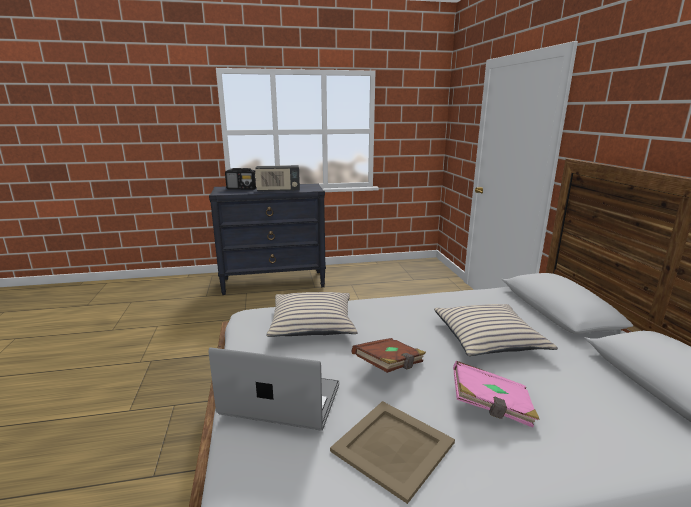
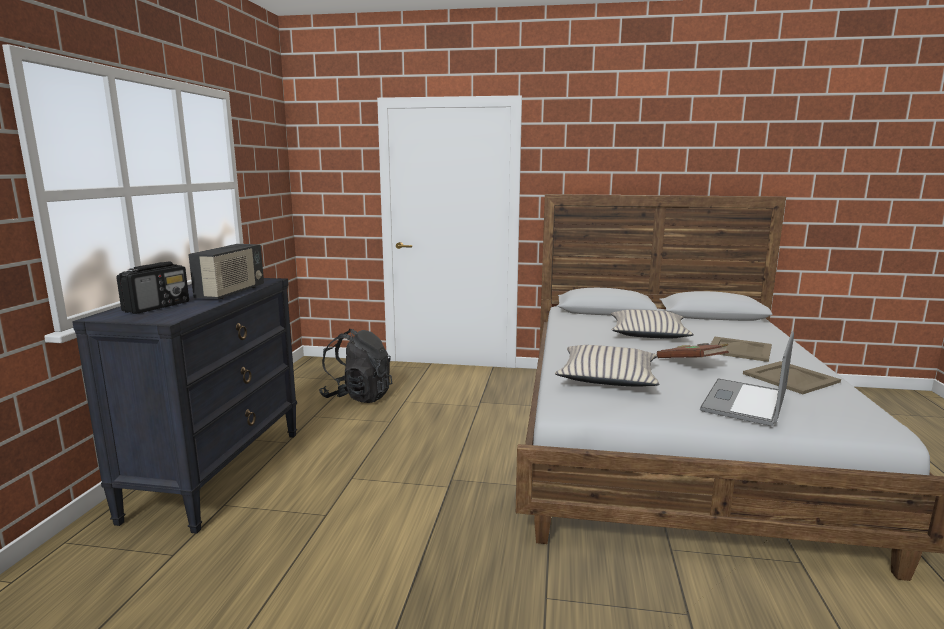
camera: 70 degrees left, 5 degrees down
(390, 288) = (358, 397): none -> black backpack
(491, 407) = (740, 349): pink book -> beige tray

